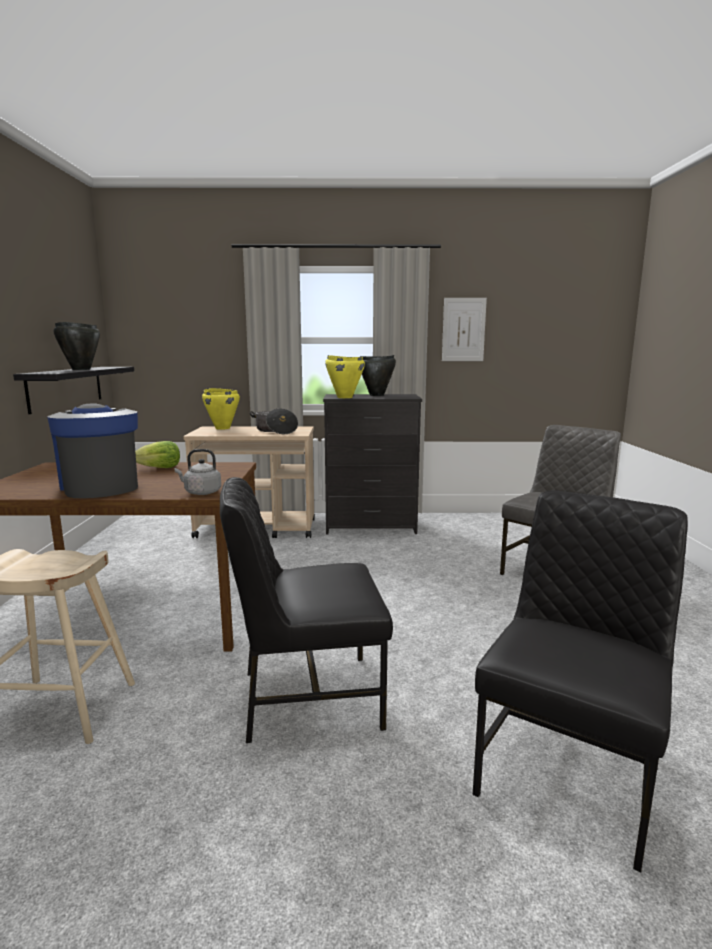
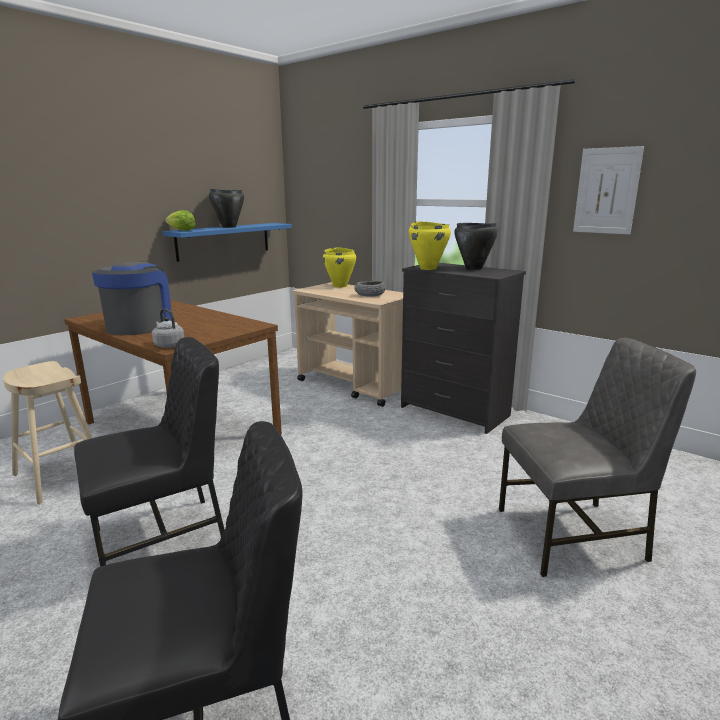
camera: 40 degrees right, 5 degrees up
(66, 387) = (224, 241): black shelf -> blue shelf
(160, 468) = (206, 318): lettuce -> lettuce (182, 230)
(275, 431) = (370, 295): cooking pot -> grey bowl
(307, 697) = (163, 539): black chair -> black chair turned 120 degrees clockwise

